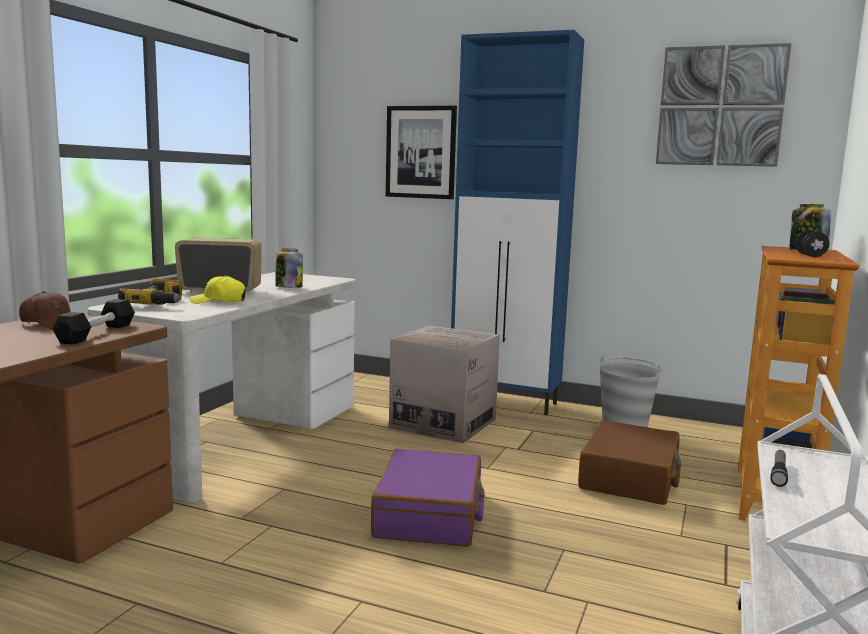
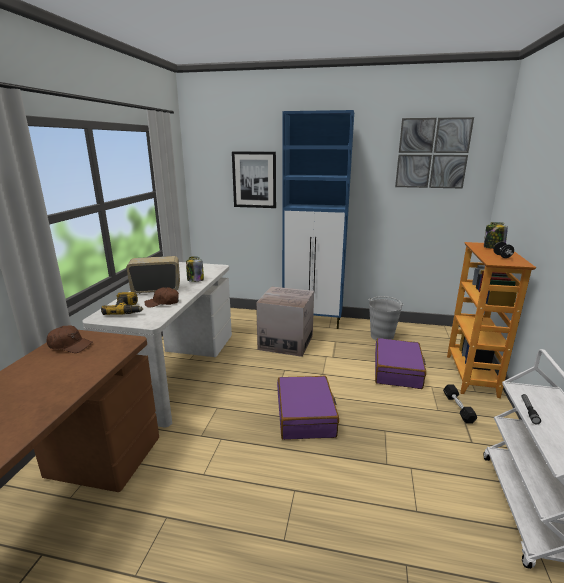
camera: 10 degrees left, 10 degrees up
(97, 333) = (106, 354): black dumbbell -> black dumbbell (458, 408)
(219, 301) = (162, 303): yellow cap -> brown cap
(630, 478) = (397, 371): brown suitcase -> purple suitcase

